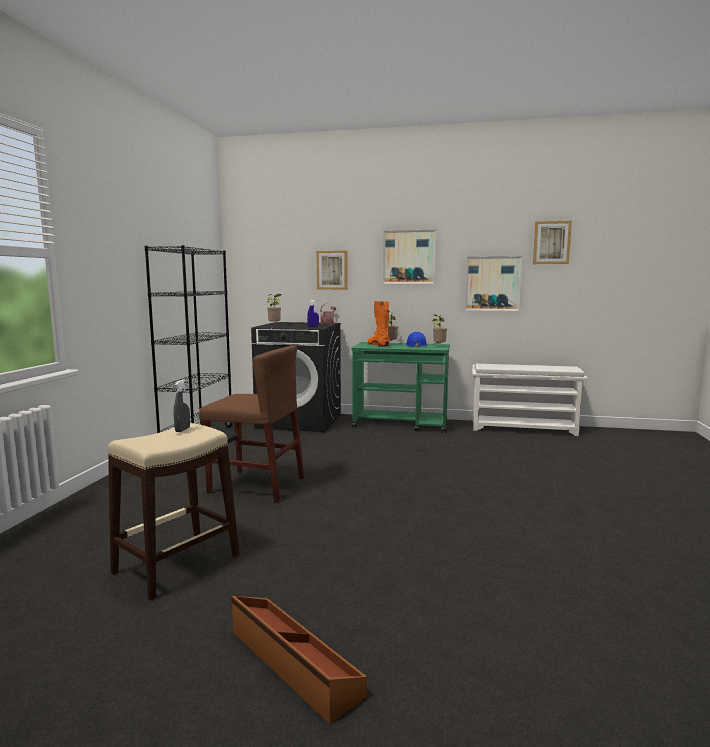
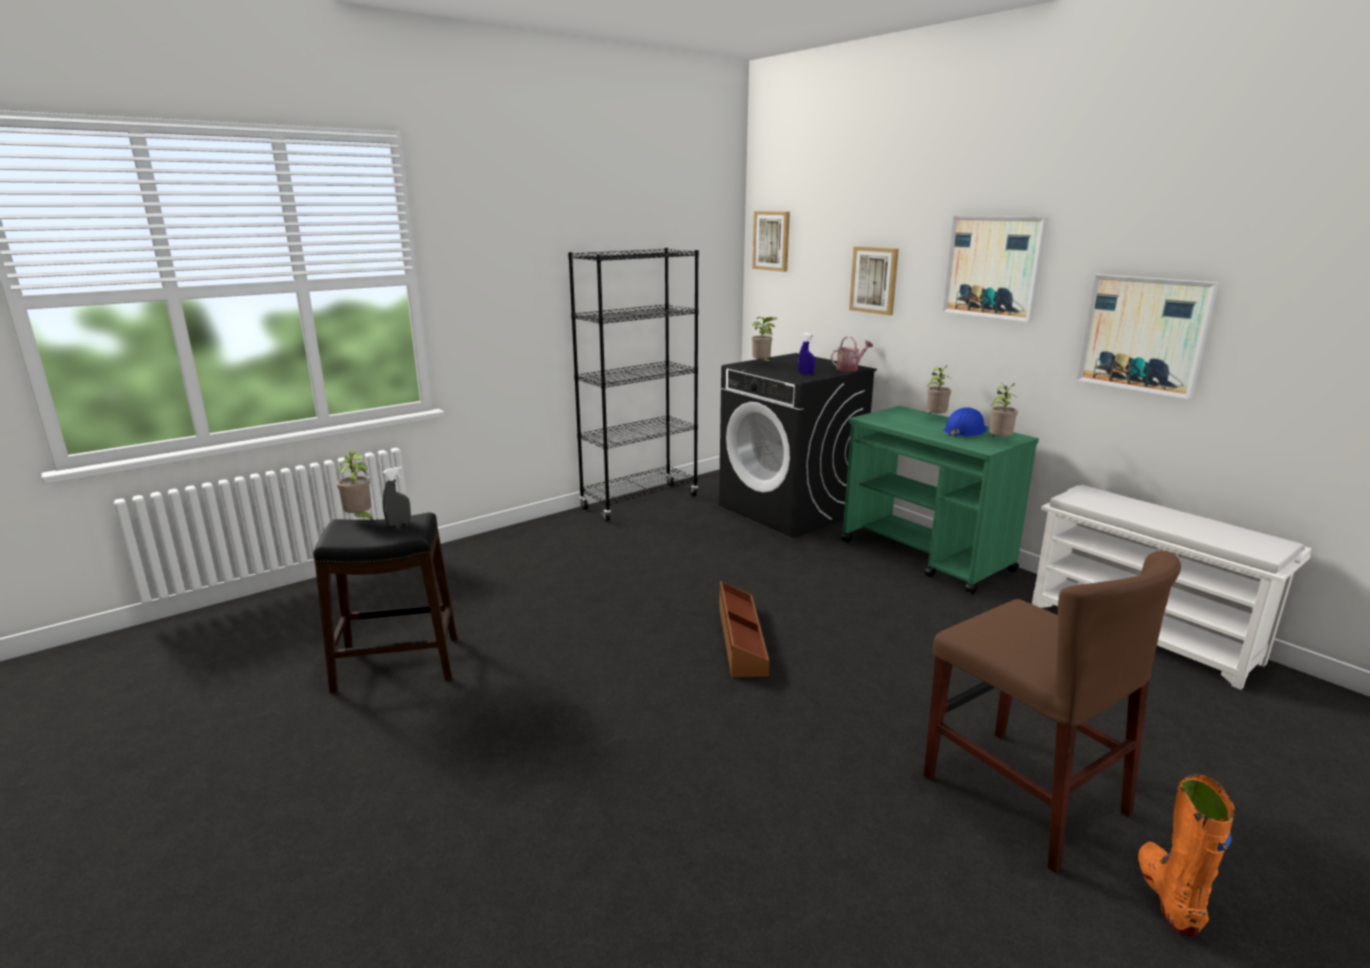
camera: 40 degrees right, 10 degrees up
(139, 435) = (360, 519): none -> potted plant
(177, 564) = (397, 664): beige stool -> black stool
(256, 485) = (596, 594): brown chair -> brown chair (1023, 794)
(292, 663) = (316, 823): brown storage box -> brown storage box (740, 640)
(378, 345) = (903, 419): orange boot -> orange boot (1168, 896)
(551, 242) = (1298, 257): picture -> picture (772, 241)

